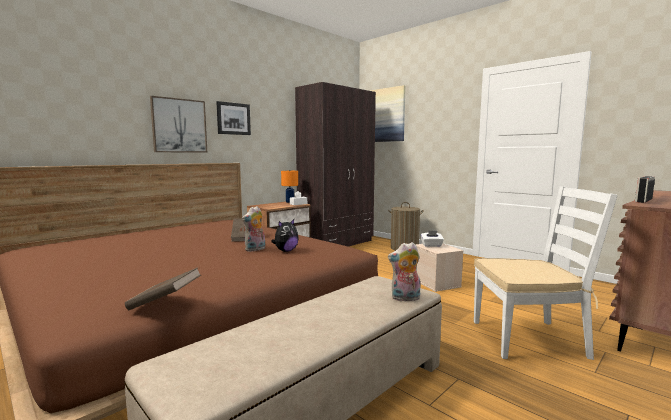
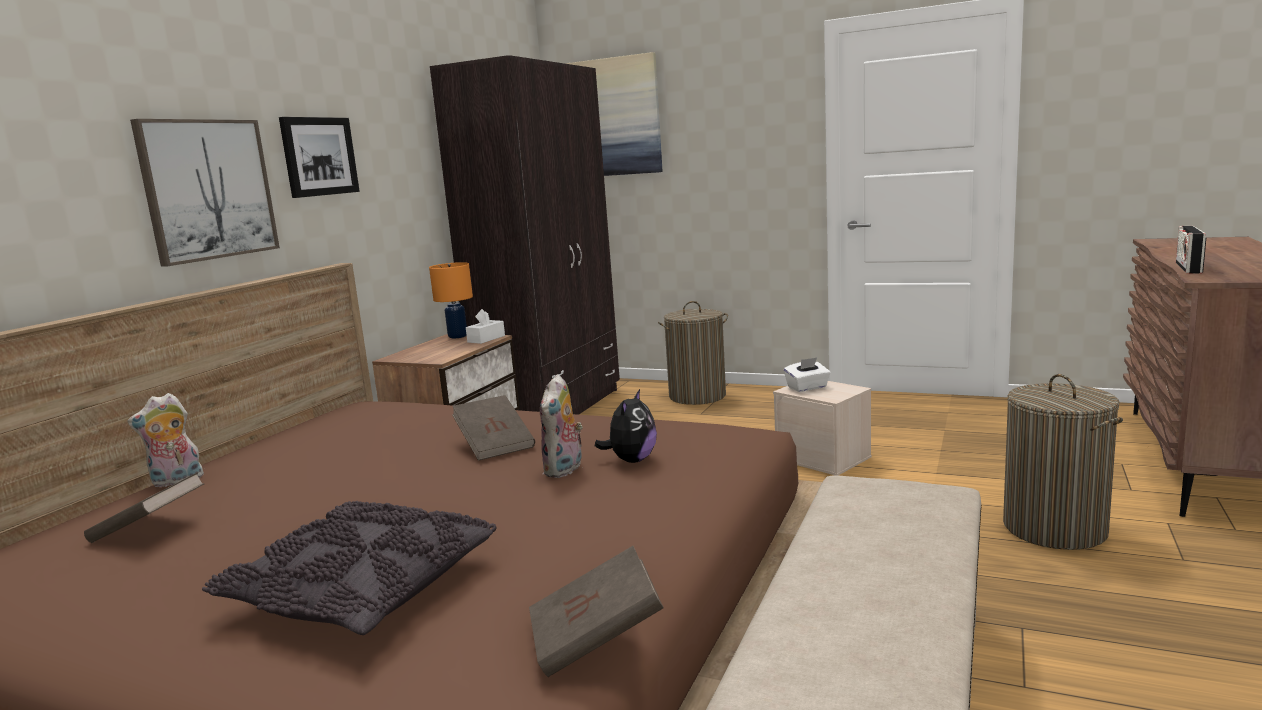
camera: 20 degrees left, 5 degrees up
(102, 243) = (149, 530): none -> brown book
(125, 271) = (362, 589): none -> black pillow
(405, 298) = (945, 511): plush toy -> plush toy (176, 482)
(529, 338) = (1055, 528): white chair -> laundry basket

